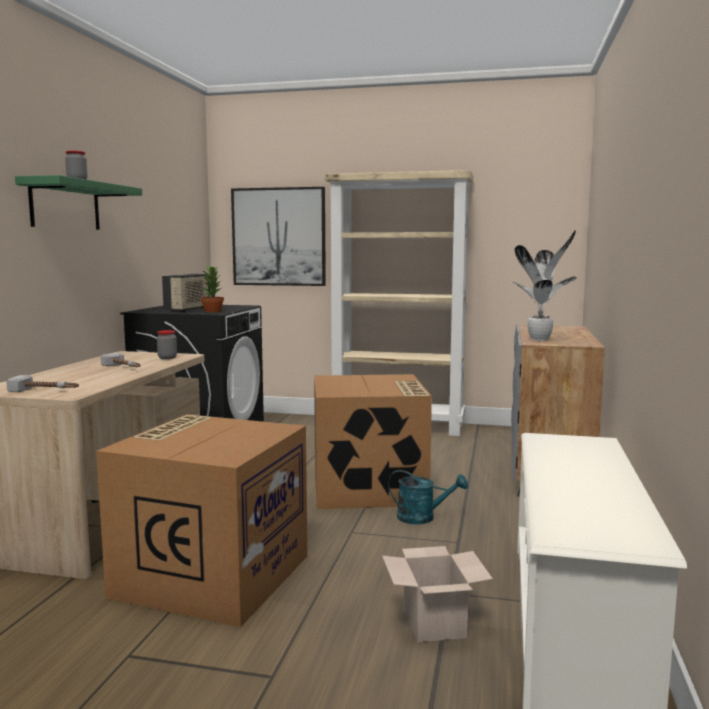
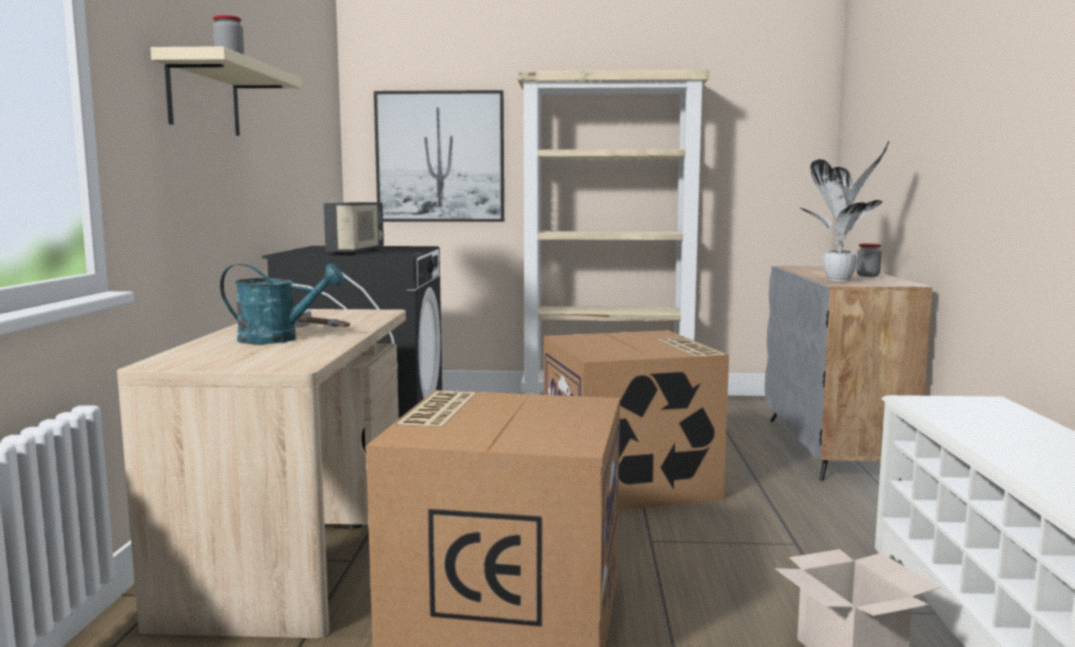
camera: 10 degrees left, 0 degrees up
(45, 390) = (249, 362): hammer -> none
(65, 205) = (204, 97): green shelf -> beige shelf
(167, 358) = (361, 315): jar -> jar (867, 276)
(213, 311) = (392, 252): potted plant -> none
(423, 518) = (727, 516): turquoise watering can -> turquoise watering can (279, 339)

